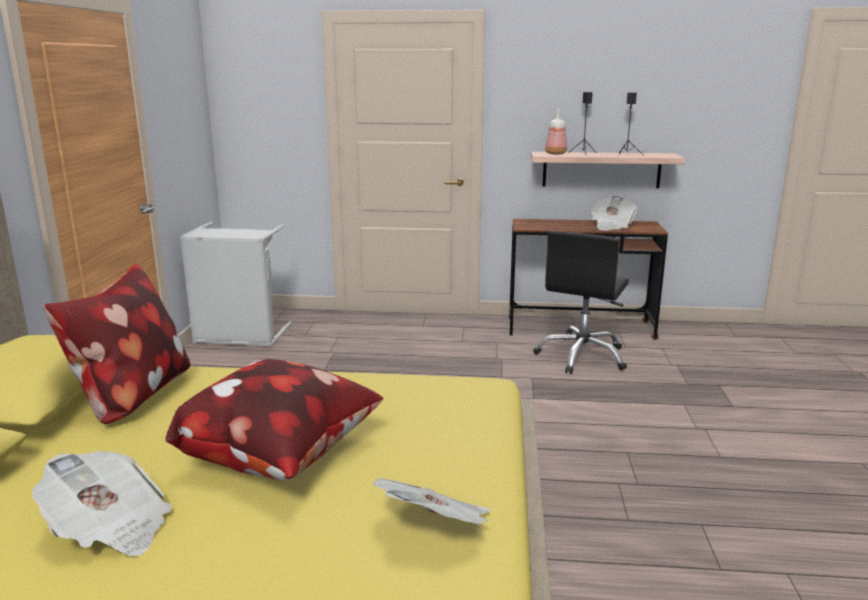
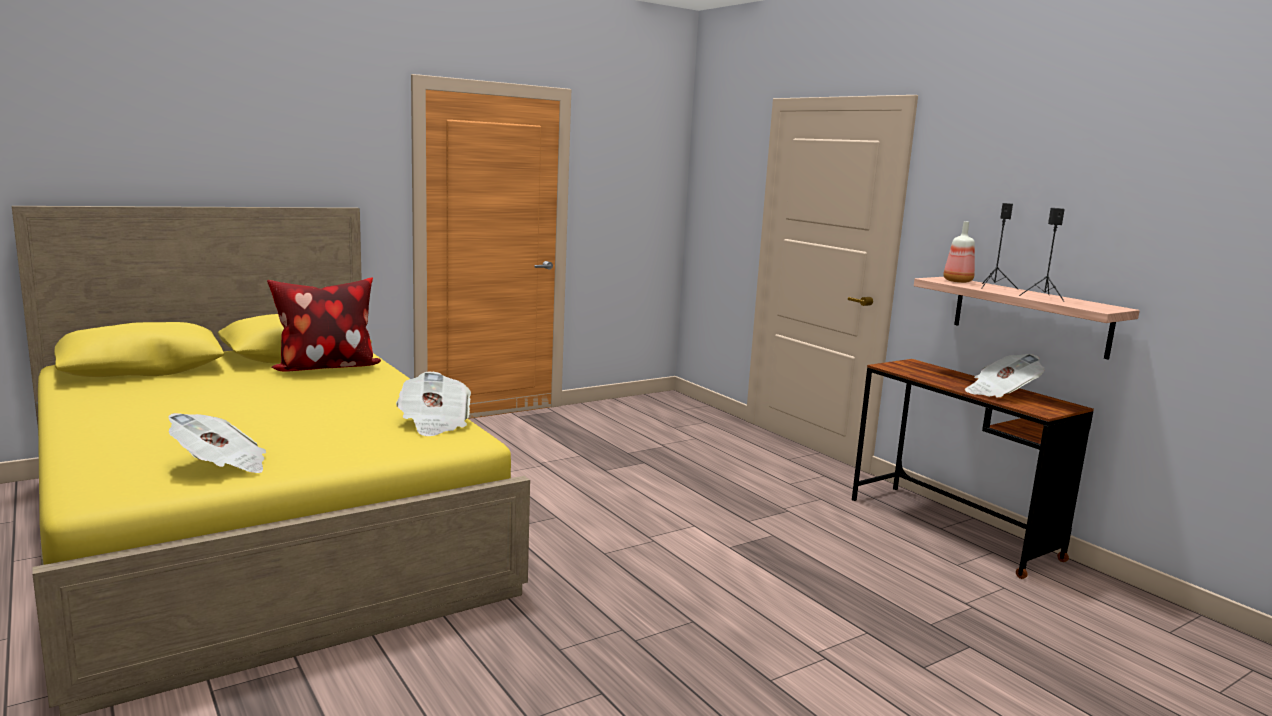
camera: 50 degrees right, 5 degrees down
(110, 529) = (165, 403): newspaper -> newspaper (434, 424)
(240, 337) = (628, 410): grey laundry basket -> none
(283, 459) = (279, 415): pillow -> none
(582, 356) = (877, 547): black office chair -> none

